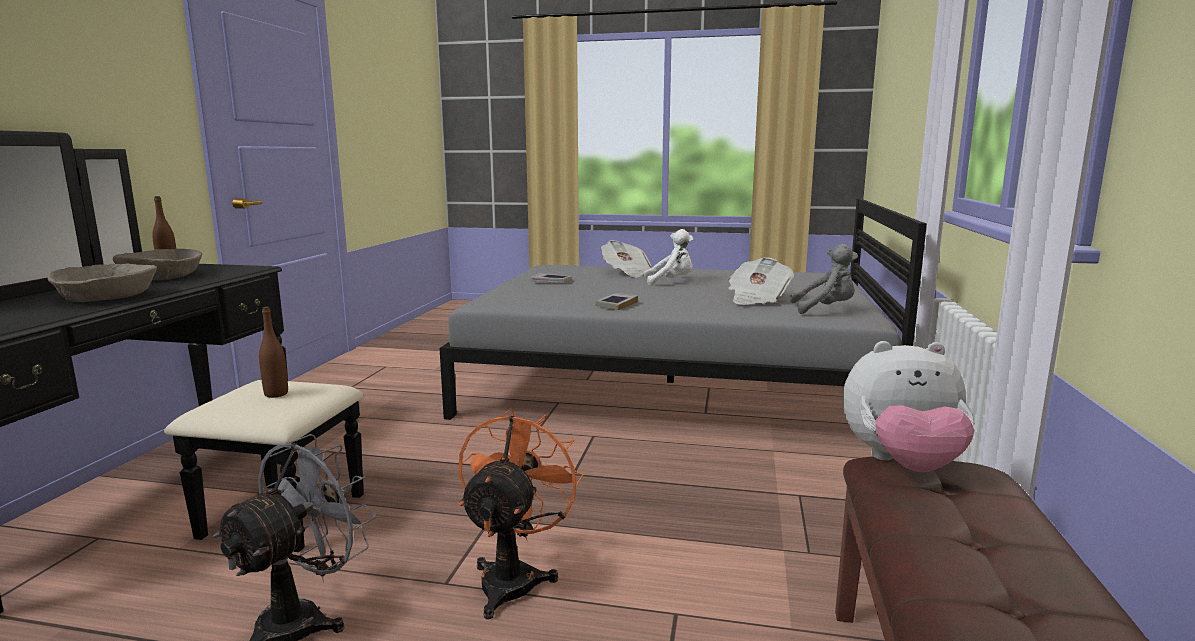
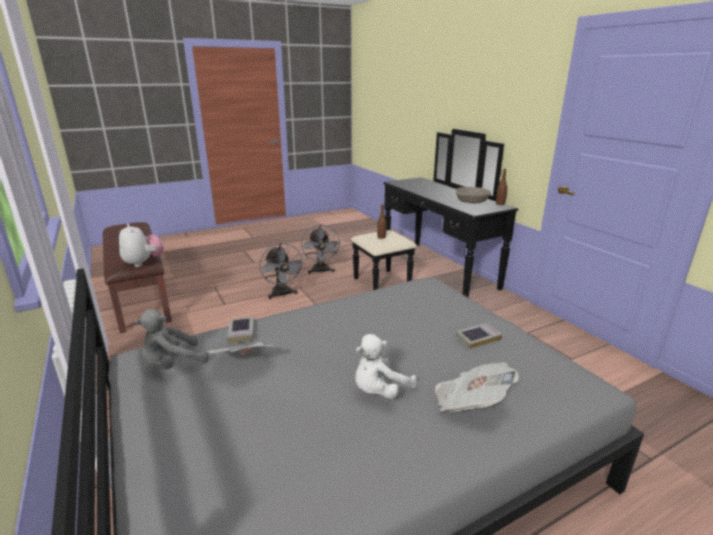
camera: 140 degrees right, 10 degrees up
(108, 297) = (433, 193): beige bowl -> none
(514, 577) = (282, 295): orange fan -> grey fan
(616, 305) = (349, 313): book -> book (241, 332)
(902, 464) = (143, 263): plush toy -> plush toy turned 90 degrees clockwise

